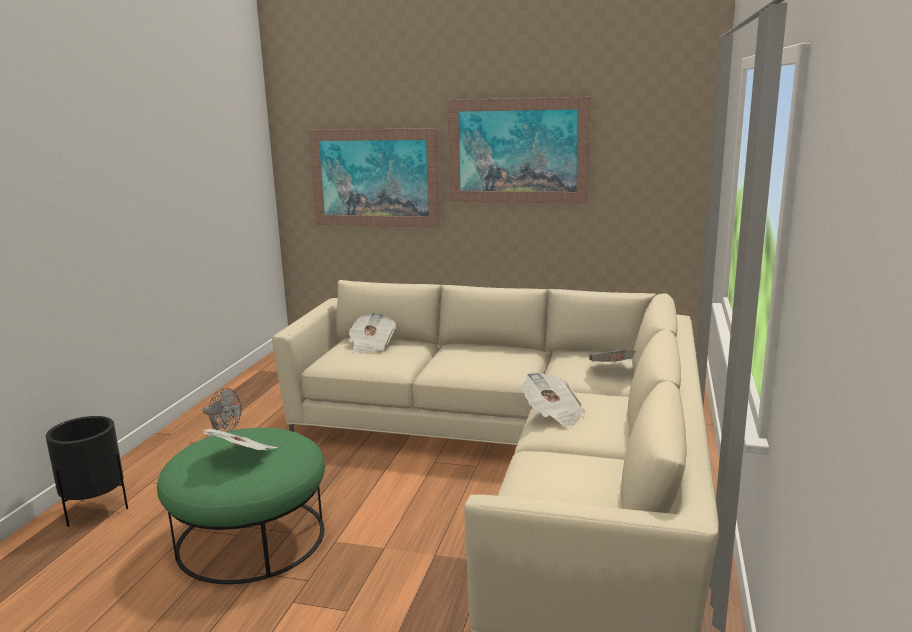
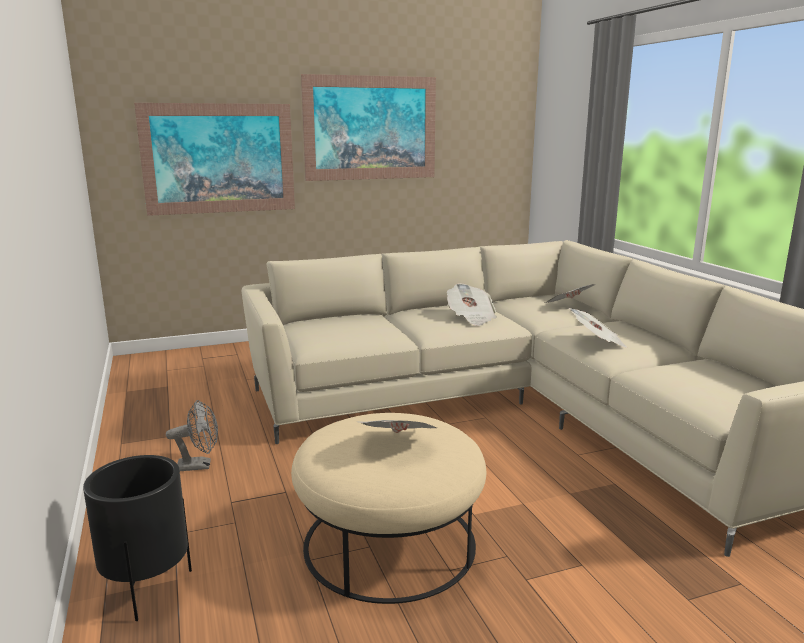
camera: 35 degrees left, 0 degrees up
(251, 537) = (389, 542): green ottoman -> beige ottoman
(371, 346) = (333, 325): newspaper -> newspaper (471, 318)

